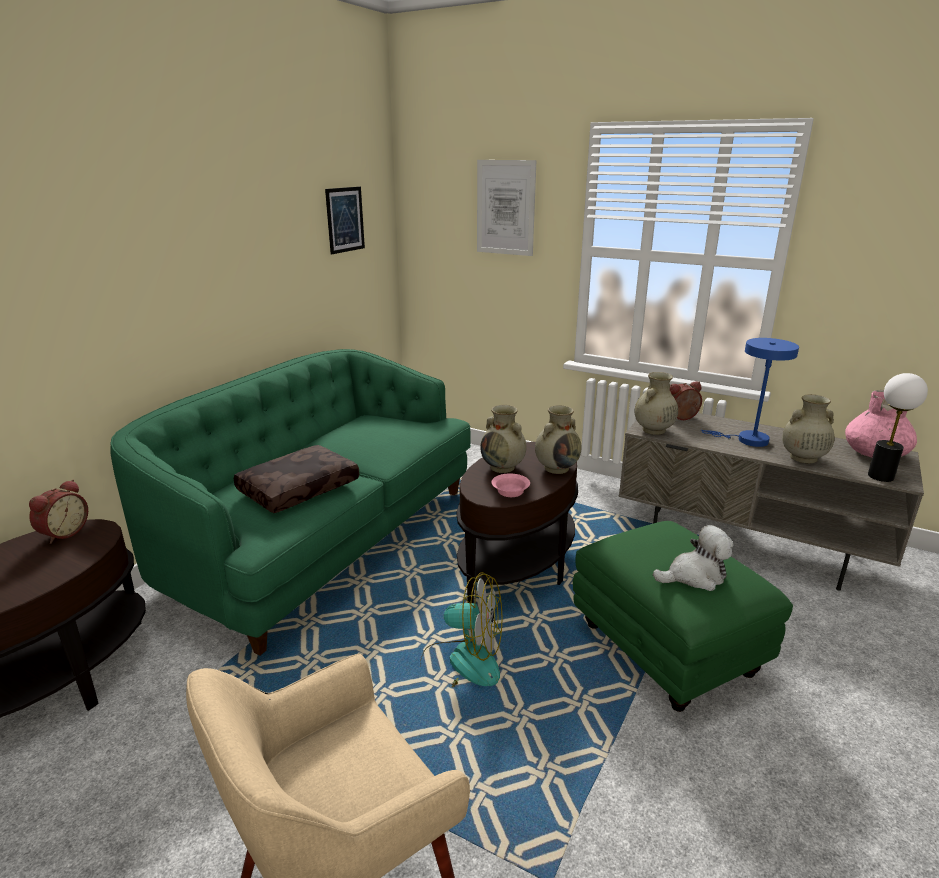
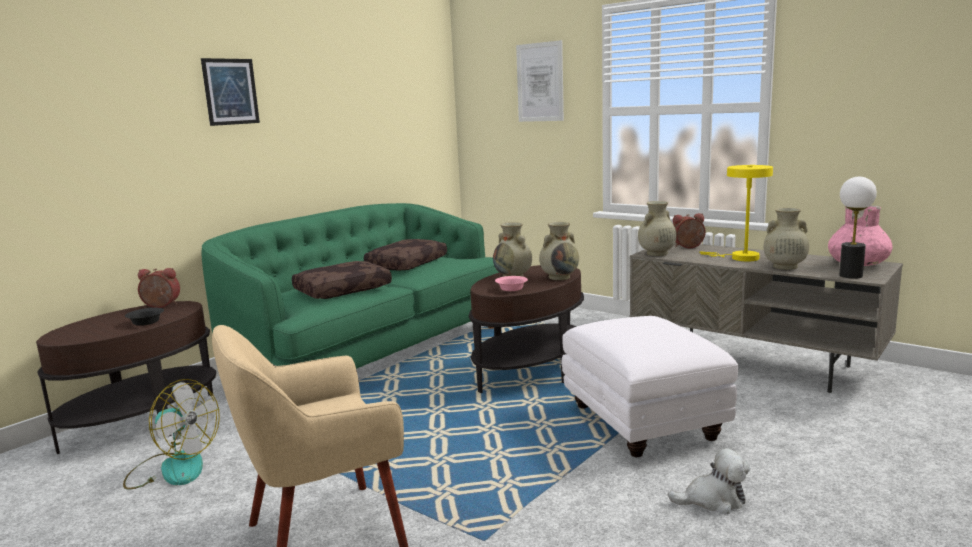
camera: 10 degrees right, 10 degrees down
(49, 573) = (146, 322): none -> black bowl
(63, 533) = (160, 306): alarm clock -> alarm clock turned 120 degrees counterclockwise
(345, 219) = (406, 98): picture -> picture (230, 91)
(362, 435) = (406, 264): none -> brown pillow
(461, 663) = (459, 425): fan -> fan (173, 468)
(664, 648) = (642, 422): green ottoman -> white ottoman
(694, 576) = (649, 339): plush toy -> plush toy (713, 500)
(747, 440) = (740, 258): blue table lamp -> yellow table lamp

